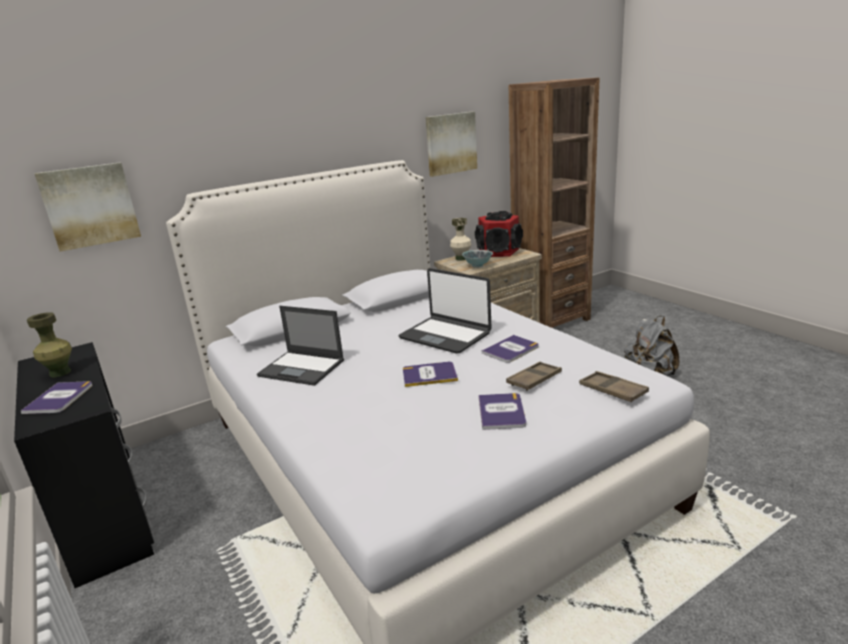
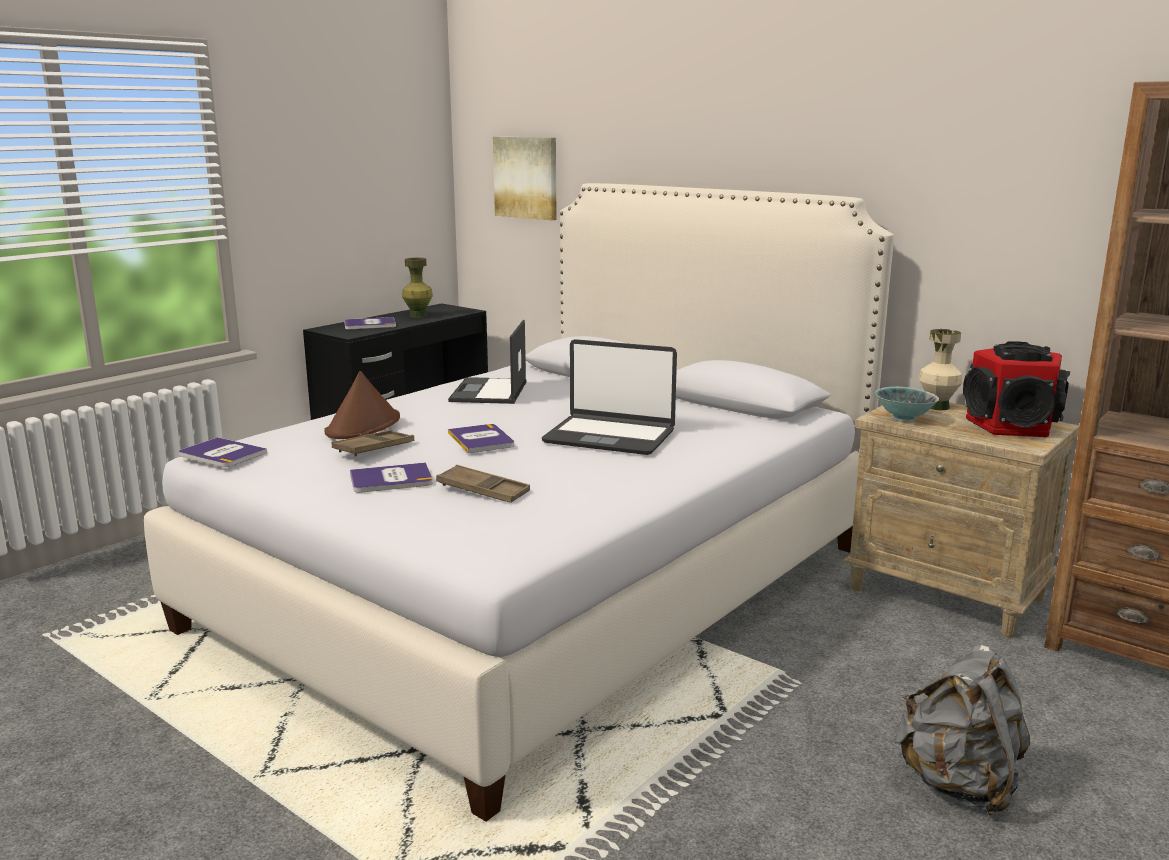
camera: 70 degrees right, 5 degrees down
(364, 421) = (363, 426): none -> brown hat
(445, 335) = (609, 436): laptop -> laptop turned 90 degrees counterclockwise
(450, 143) = (995, 190): picture -> none
(511, 350) = (576, 473): book -> book (222, 454)
(612, 390) = (457, 535): brown tray -> brown tray (374, 448)

